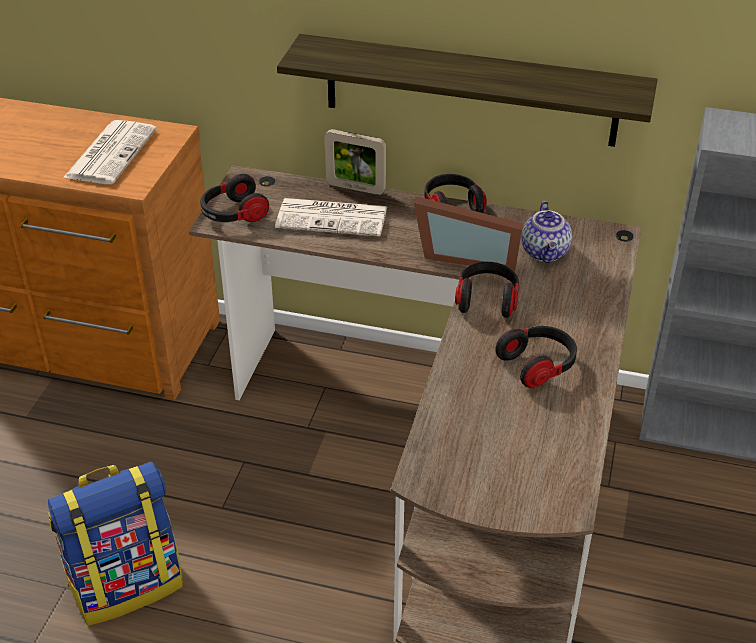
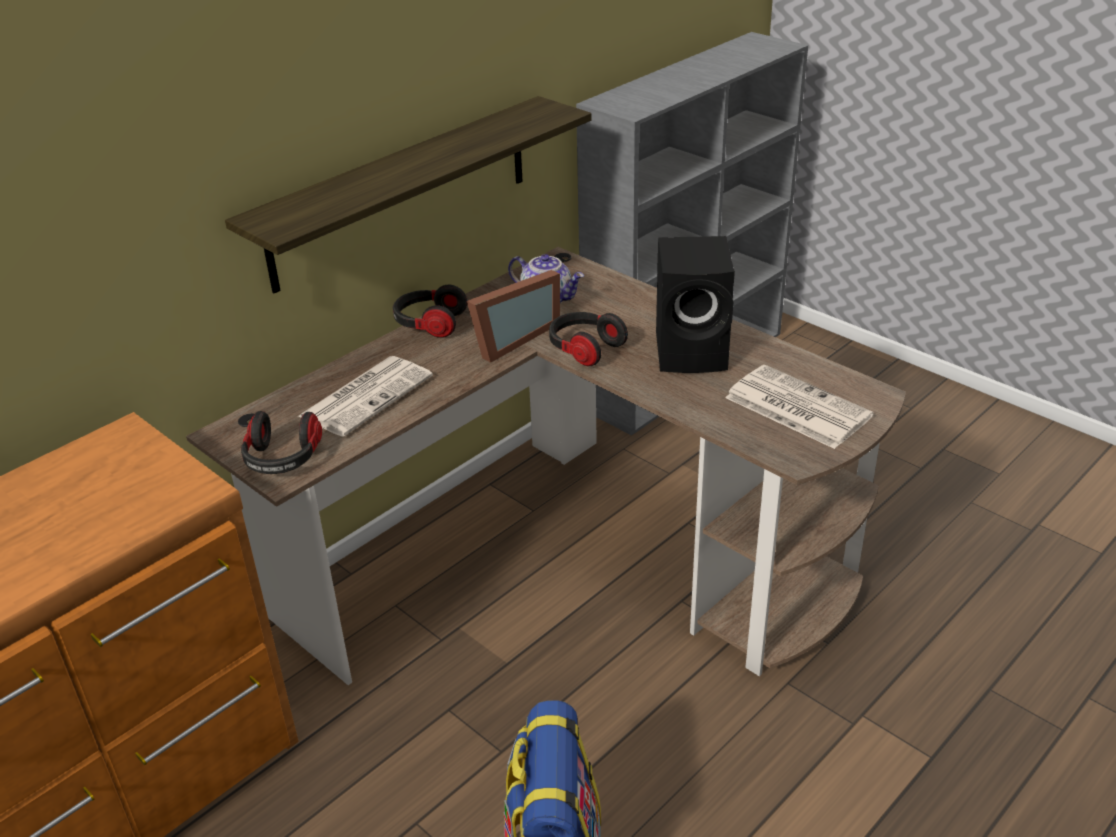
camera: 60 degrees left, 5 degrees down
(111, 153) = (102, 491): newspaper -> newspaper (795, 407)
(355, 188) = (332, 367): picture frame -> none
(538, 365) = (694, 352): headphones -> black speaker

